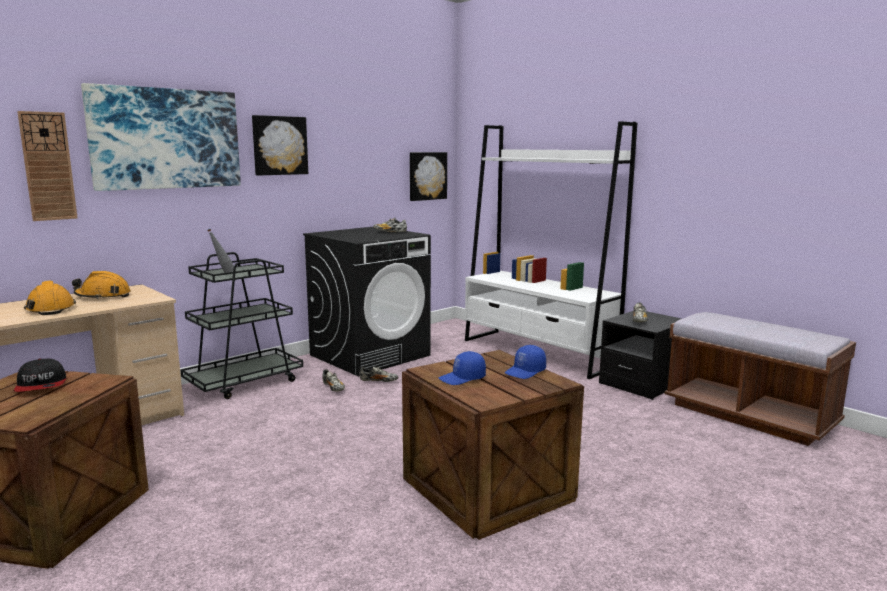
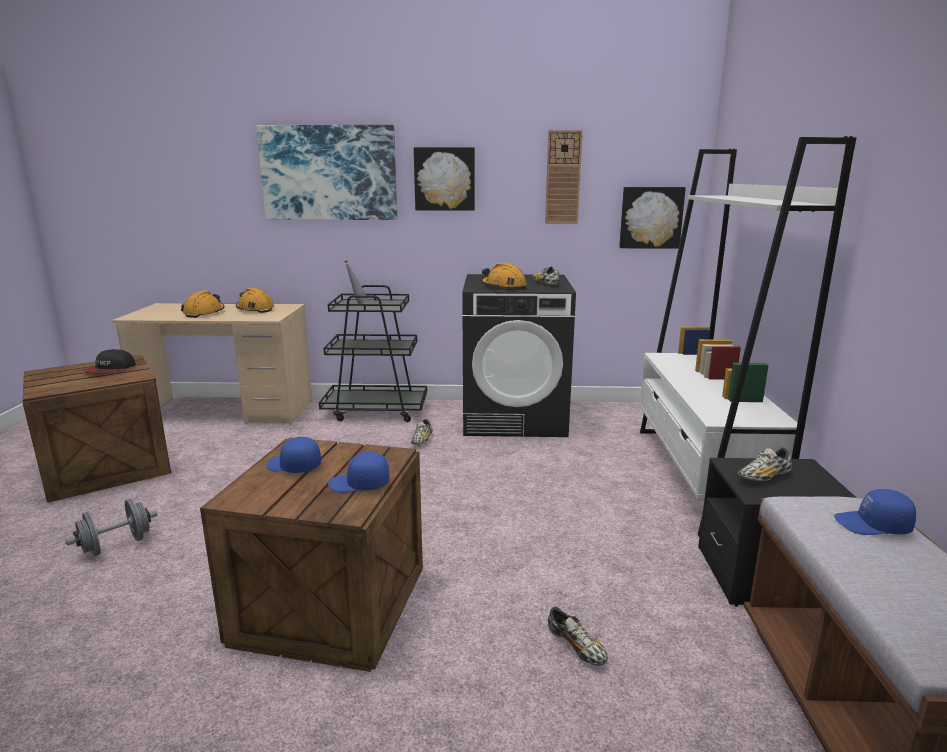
camera: 45 degrees right, 5 degrees up
(48, 166) = (234, 197): wall clock -> wall clock (563, 177)
(237, 549) = (117, 545): none -> grey dumbbell
(372, 237) = (503, 287): none -> orange hard hat
(379, 381) = (469, 447): shoe -> shoe (576, 647)
(726, 318) = (873, 525): none -> blue cap

